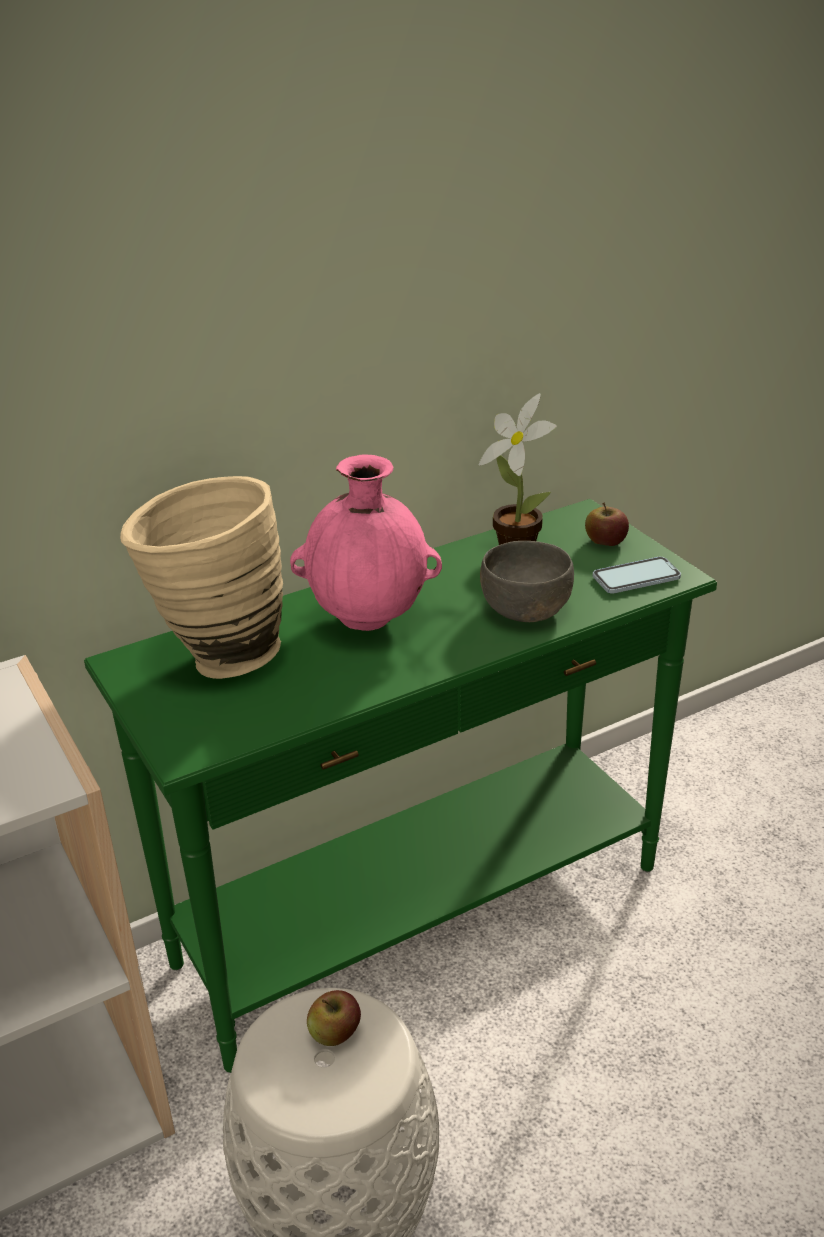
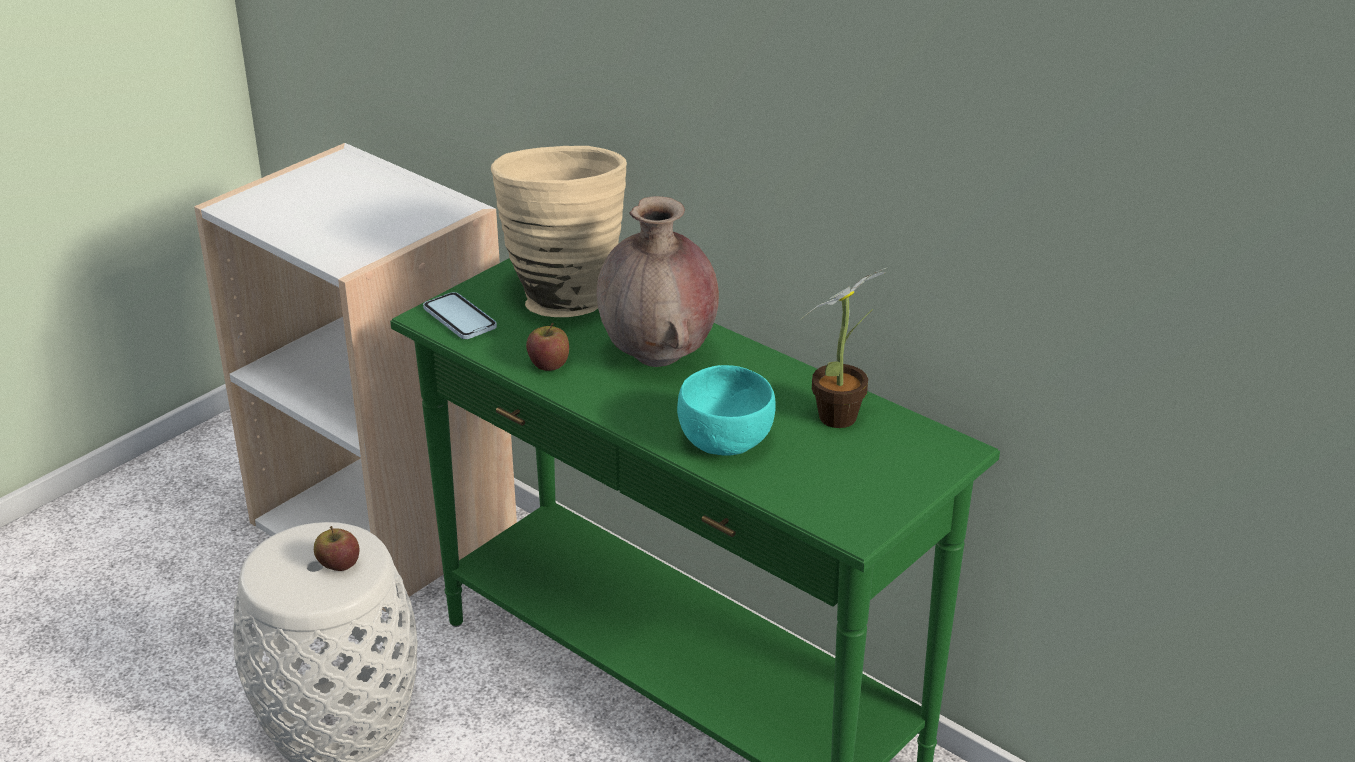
camera: 70 degrees right, 0 degrees up
(369, 620) = (659, 357): pink vase -> brown vase
(524, 609) = (725, 440): grey bowl -> turquoise bowl
(605, 542) = (897, 471): apple -> apple (549, 364)
(636, 578) = (830, 502): phone -> phone (459, 318)

